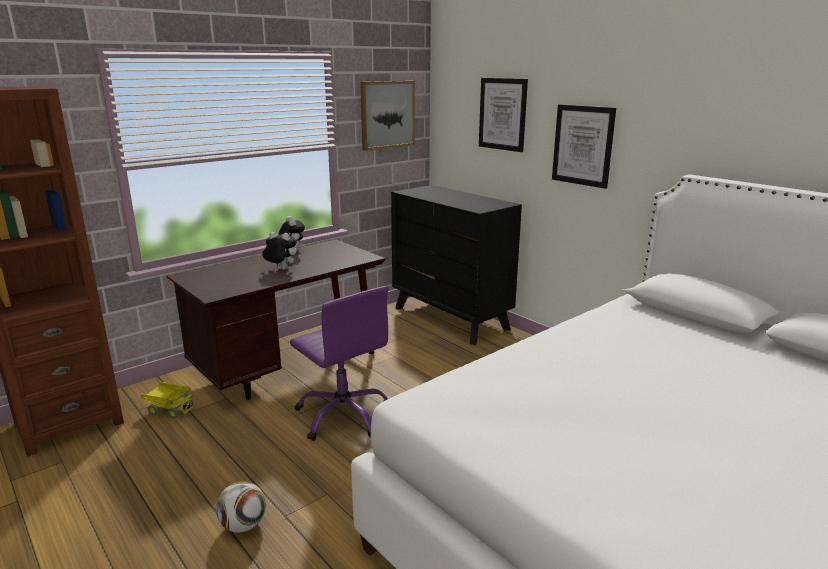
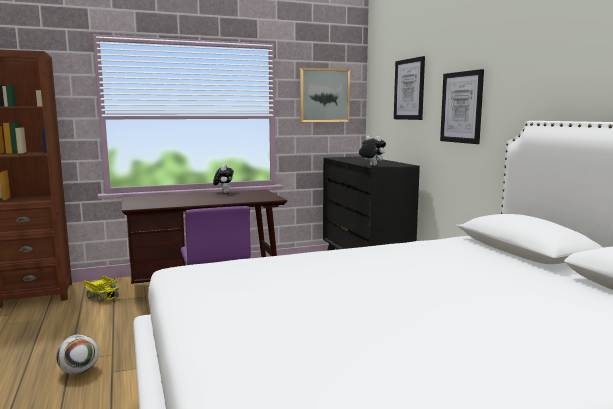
camera: 20 degrees right, 10 degrees down
(280, 269) = (200, 199): plush toy -> plush toy (371, 165)

